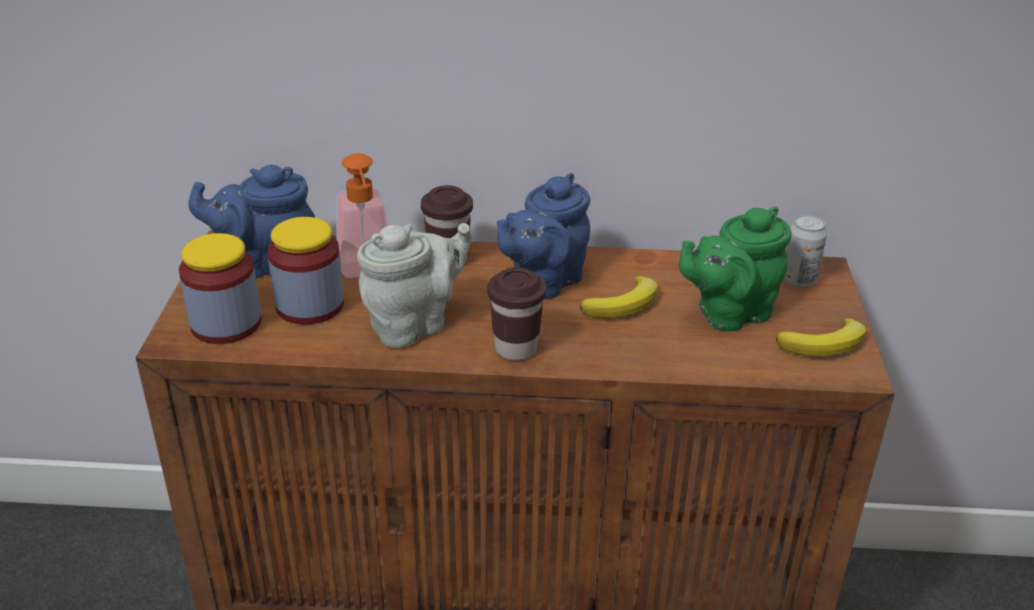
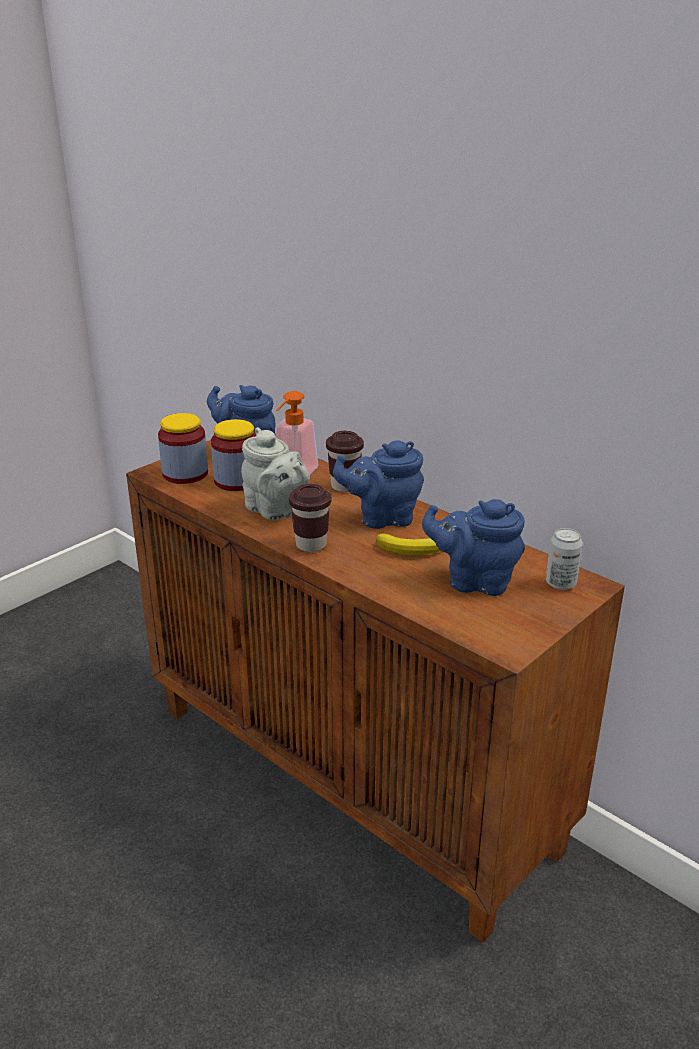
camera: 40 degrees right, 5 degrees down
(414, 324) = (275, 511): grey teapot -> grey teapot turned 45 degrees clockwise
(728, 313) = (475, 581): green teapot -> blue teapot
(825, 344) = (514, 625): banana -> none

